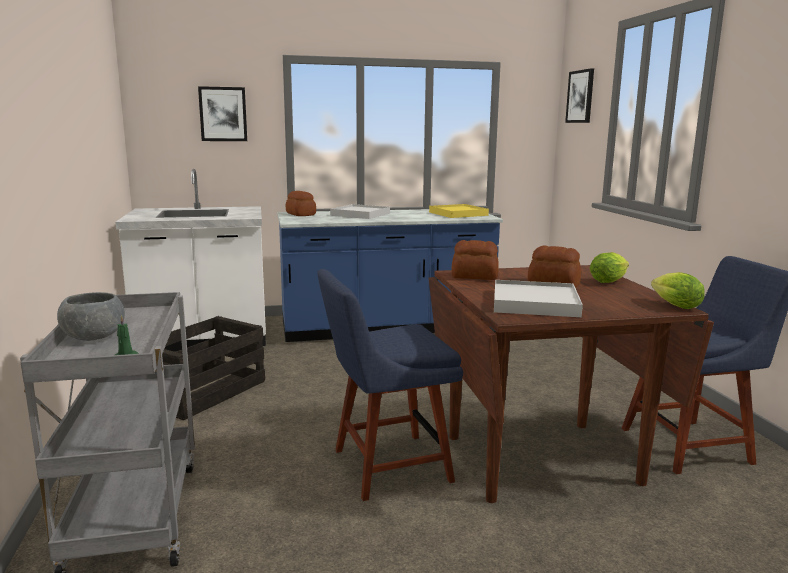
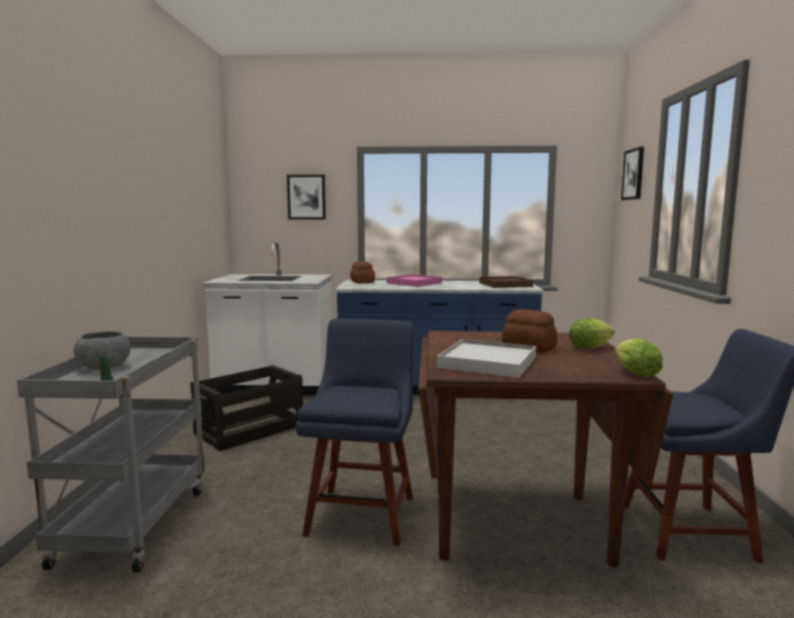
camera: 15 degrees right, 5 degrees down
(360, 214) = (414, 283): white tray -> pink tray
(385, 466) = (362, 512): blue chair -> blue chair turned 105 degrees clockwise
(458, 214) = (505, 285): yellow tray -> brown tray
(475, 276) = (459, 337): bread -> none

